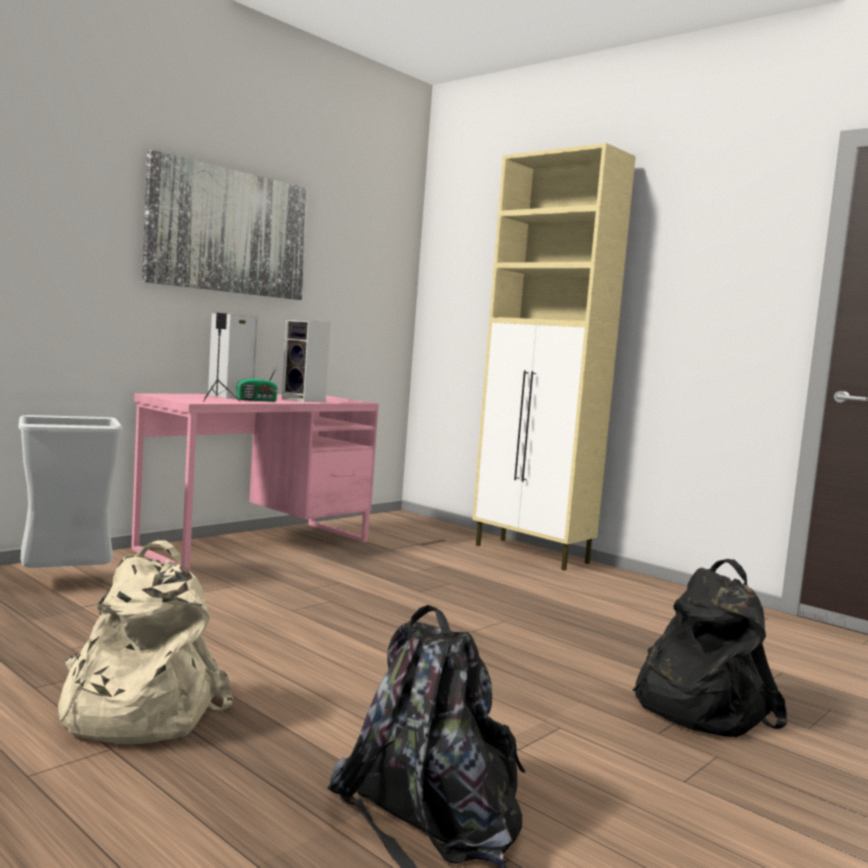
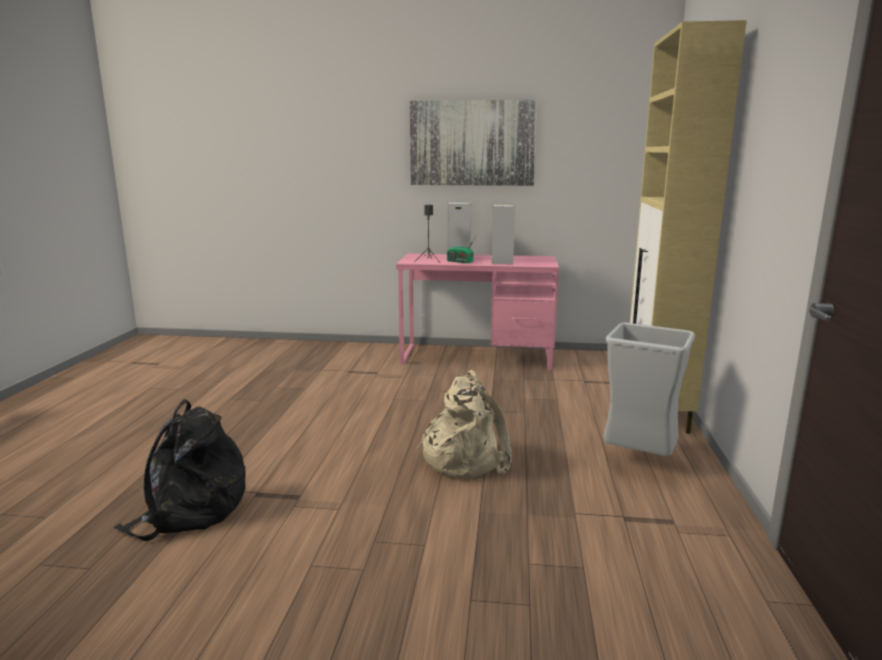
camera: 55 degrees right, 10 degrees up
(67, 584) = (342, 357): grey trash can -> grey trash can (639, 460)
(135, 712) = (229, 420): beige backpack -> beige backpack (465, 458)
(697, 706) = (441, 545): black backpack -> none

